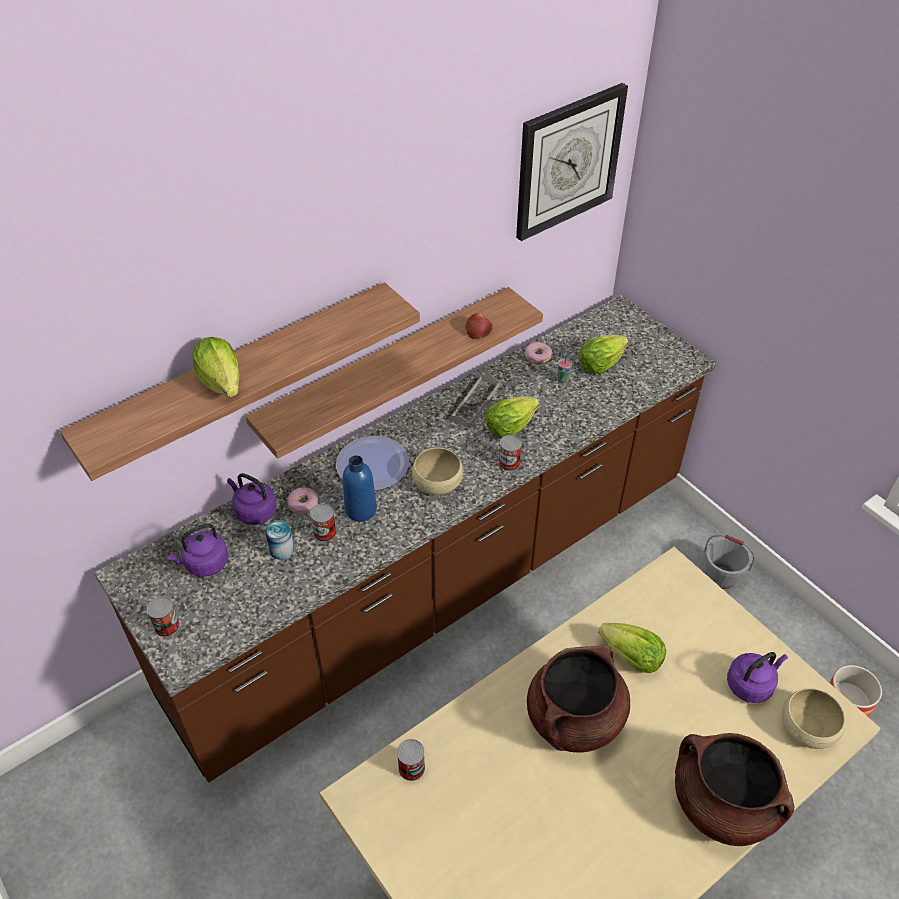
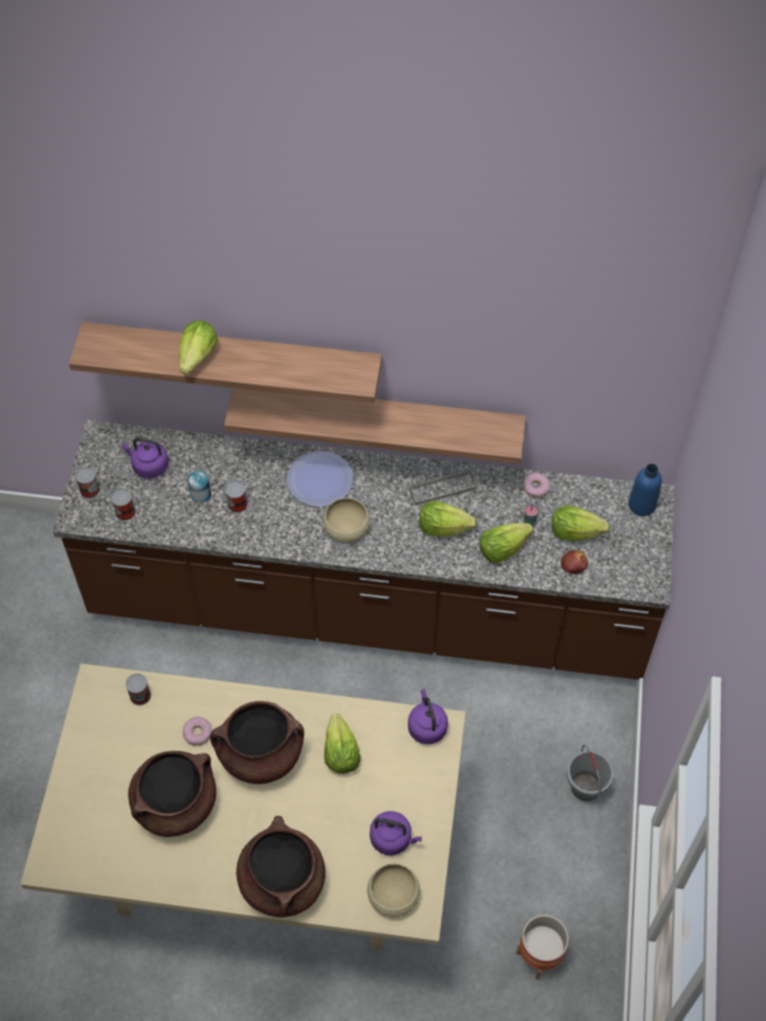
camera: 45 degrees right, 10 degrees up
(254, 511) = (212, 453): purple kettle -> purple kettle (426, 726)
(303, 504) = (246, 473): donut -> donut (197, 733)
(361, 509) = (276, 507): blue bottle -> blue bottle (642, 505)
(478, 330) = (456, 436): apple -> apple (574, 564)
(509, 463) = (409, 554): can -> can (125, 512)
(557, 830) = (176, 803): none -> brown cooking pot
(568, 161) = (605, 350): wall clock -> none
(568, 410) = (502, 549): none -> lettuce

